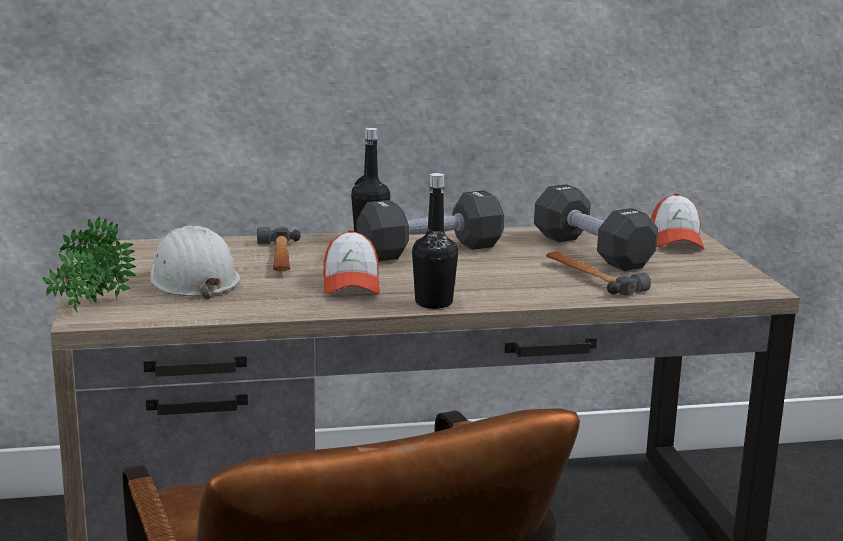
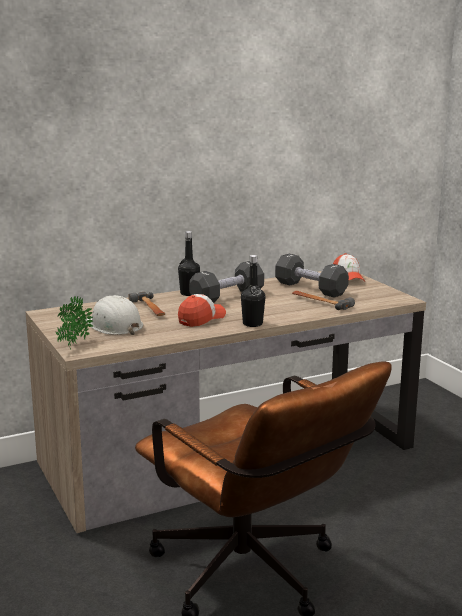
camera: 15 degrees left, 0 degrees up
(351, 284) = (201, 319): cap -> cap turned 120 degrees counterclockwise

